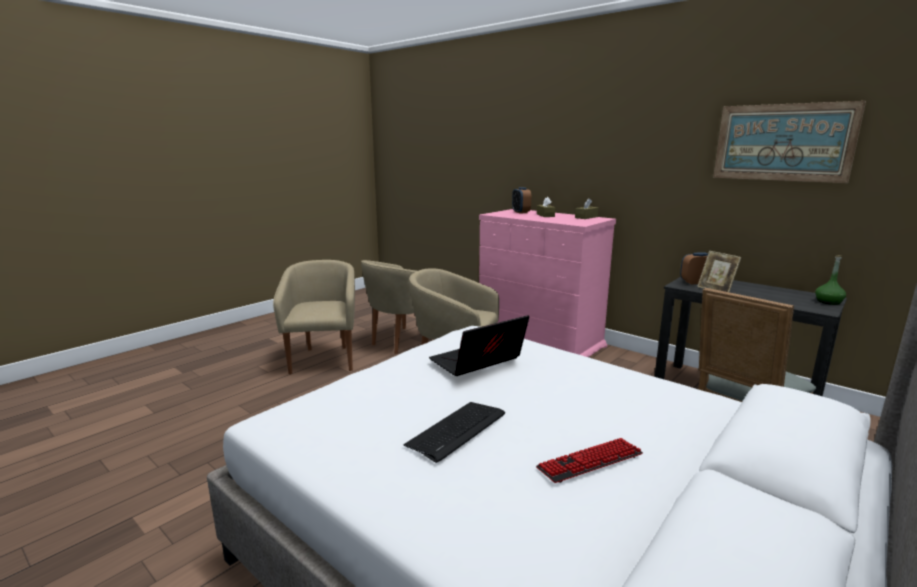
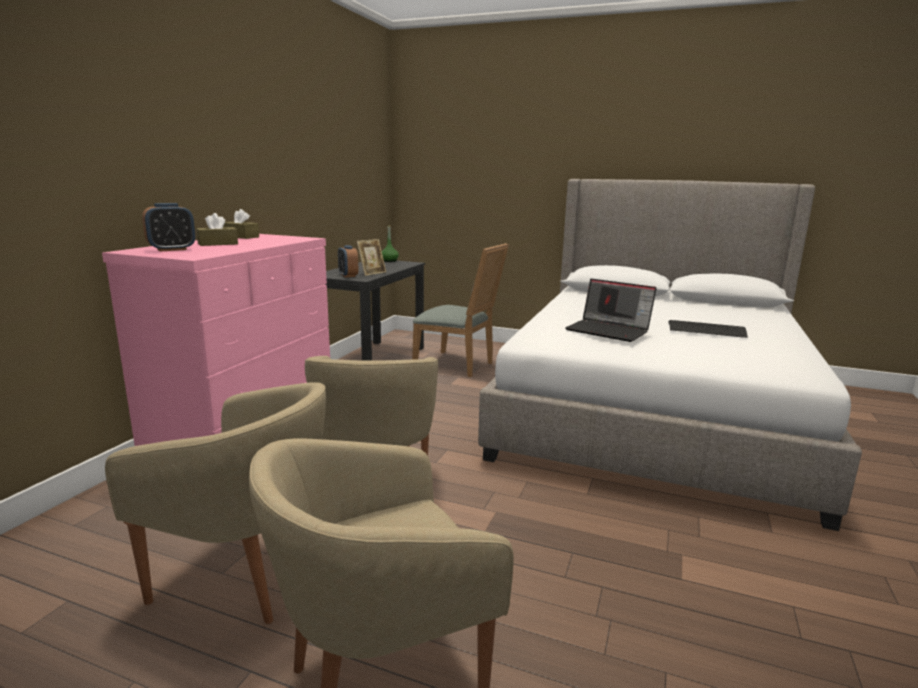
camera: 110 degrees left, 0 degrees up
(590, 462) = (679, 311): keyboard -> none
(783, 142) = (333, 140): picture -> none

